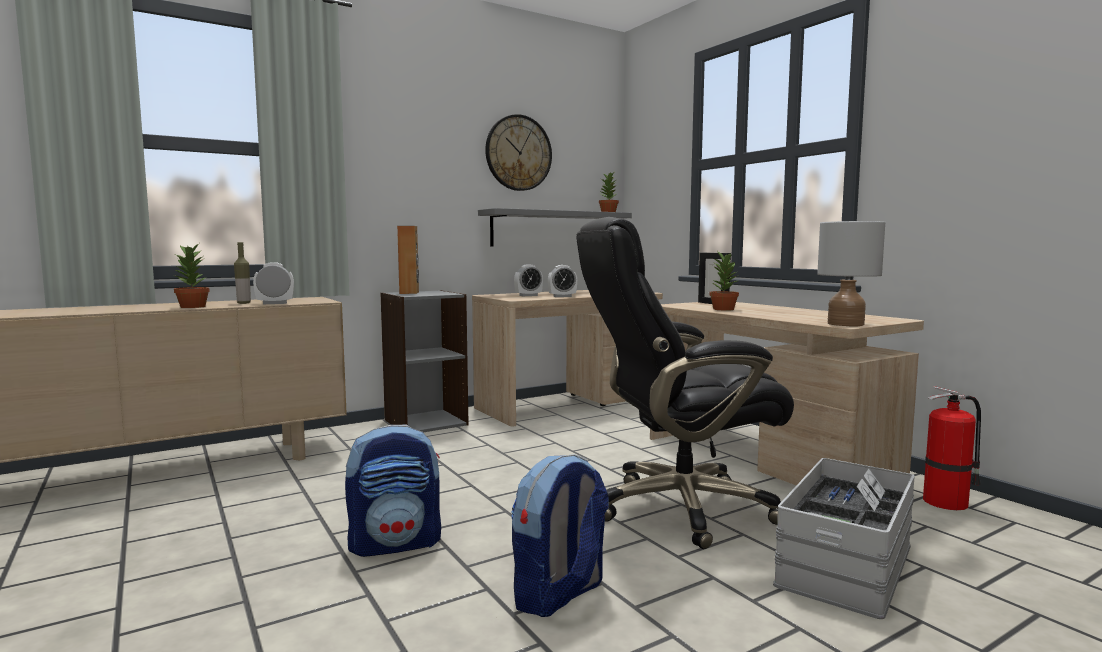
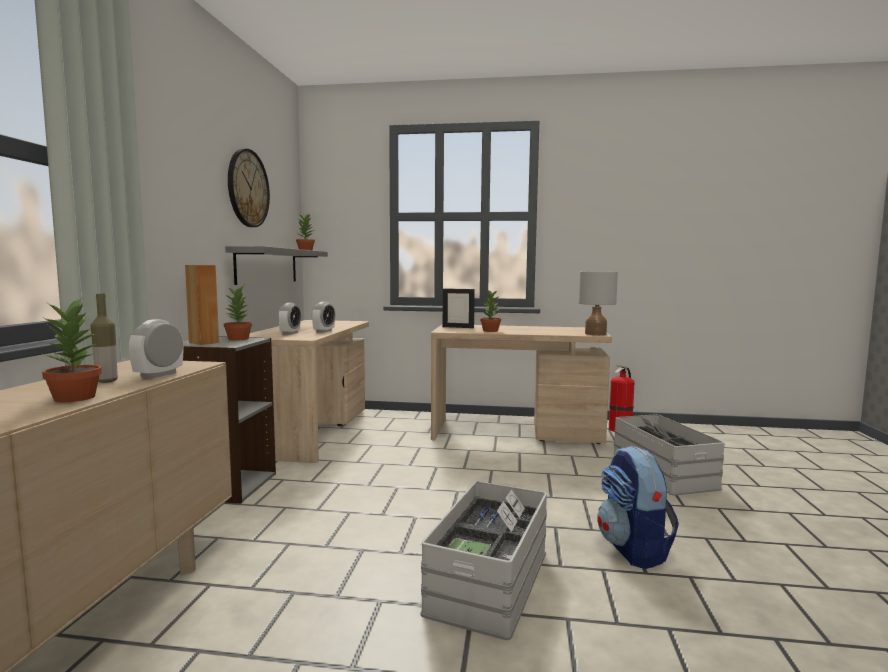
camera: 50 degrees left, 0 degrees up
(396, 543) = (487, 580): backpack -> grey storage box
(441, 293) = (239, 339): none -> potted plant
(676, 510) = (554, 477): black office chair -> none

